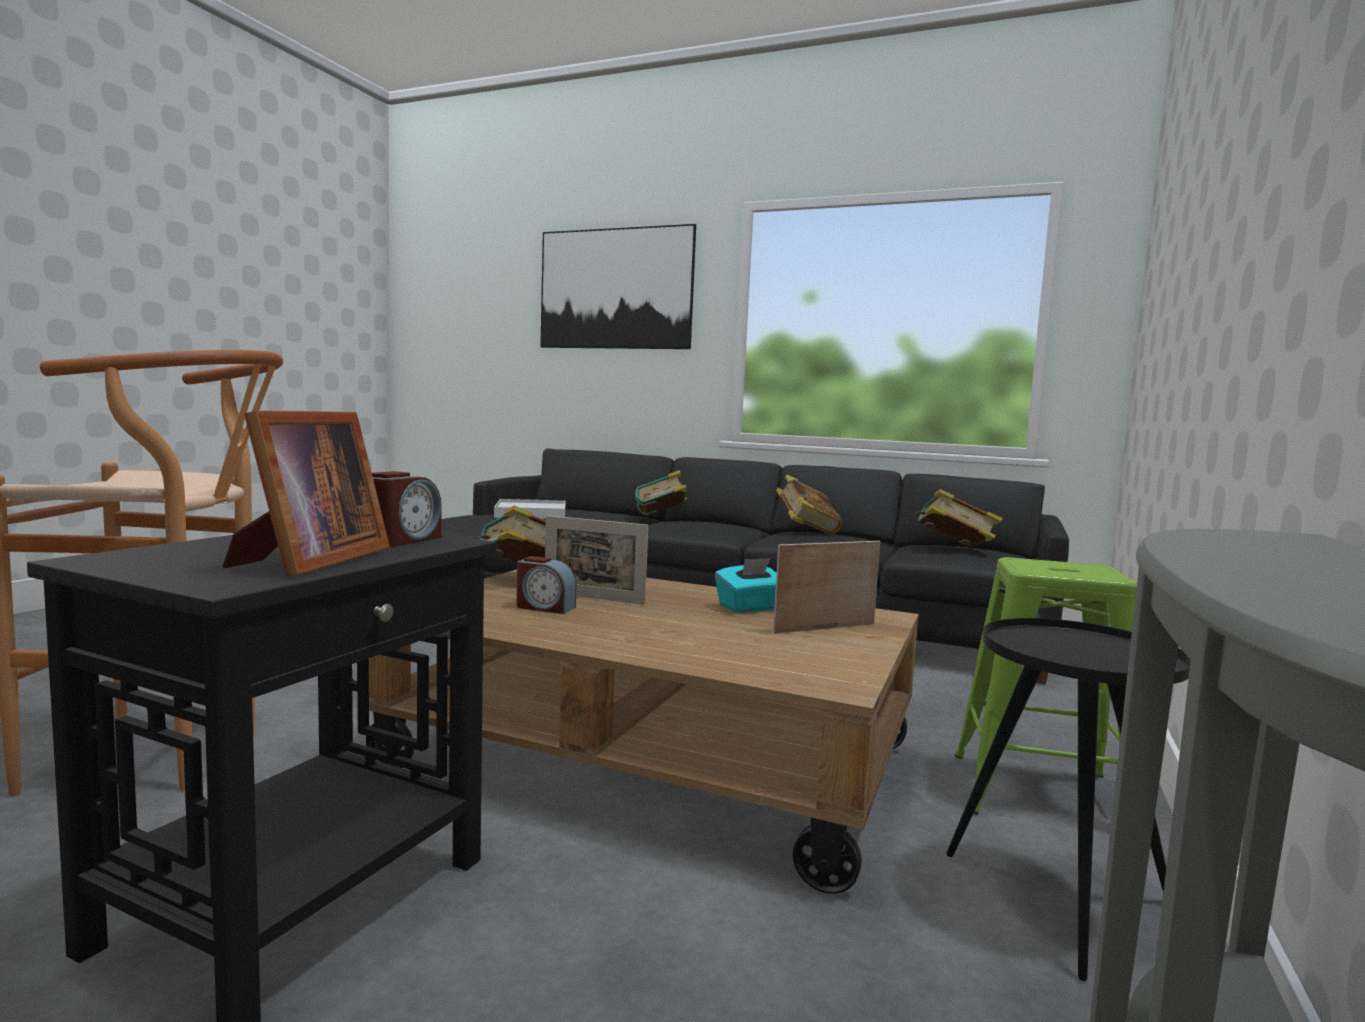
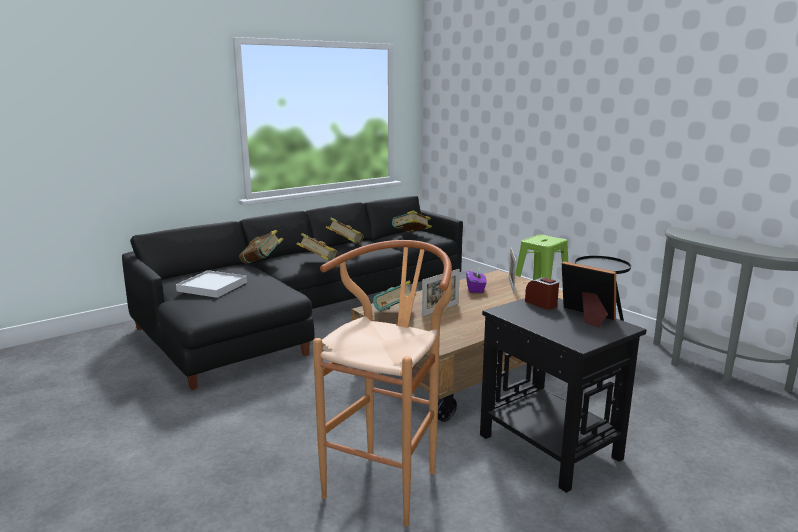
camera: 60 degrees left, 10 degrees up
(544, 607) = (452, 320): alarm clock -> none
(615, 289) = (138, 97): picture -> none
(704, 533) = (318, 263): none -> book
(751, 608) = (475, 289): turquoise tissue box -> purple tissue box

